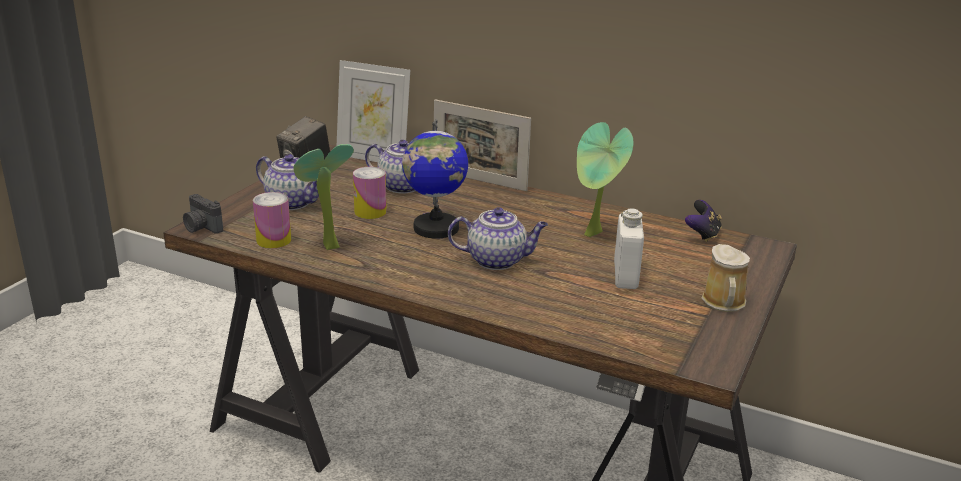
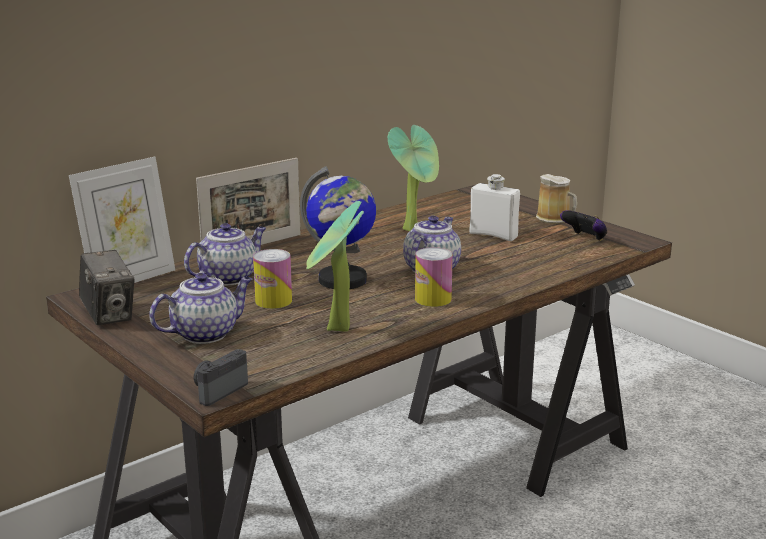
camera: 65 degrees left, 5 degrees down
(201, 228) = (217, 390): camera -> camera turned 150 degrees clockwise
(274, 240) = (295, 354): can -> can (433, 299)
(702, 235) = (445, 201): game controller -> game controller (585, 239)

